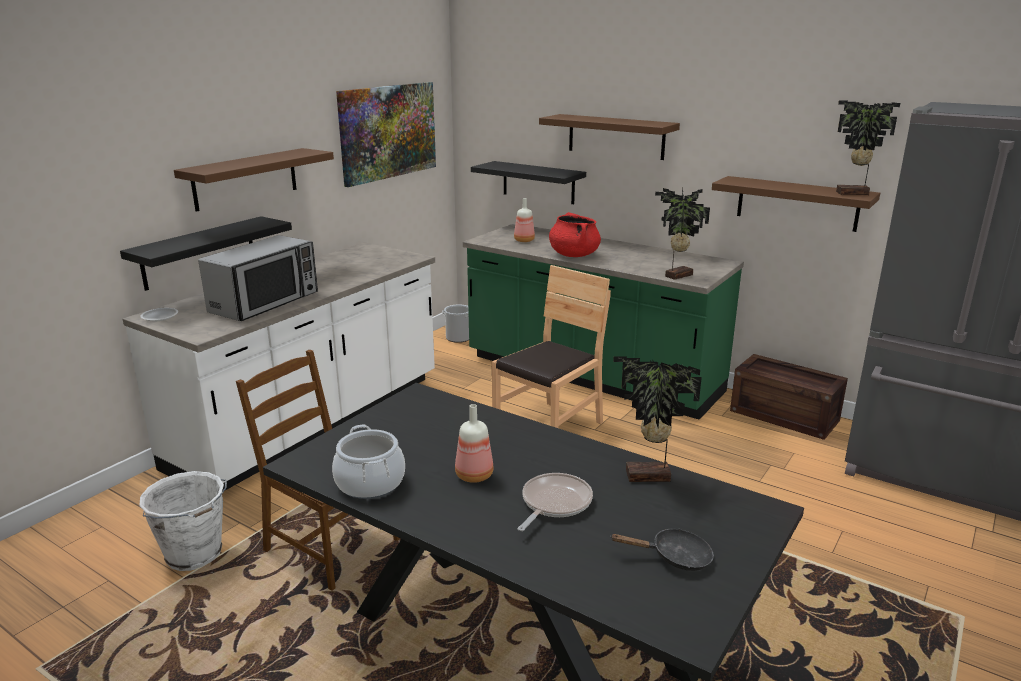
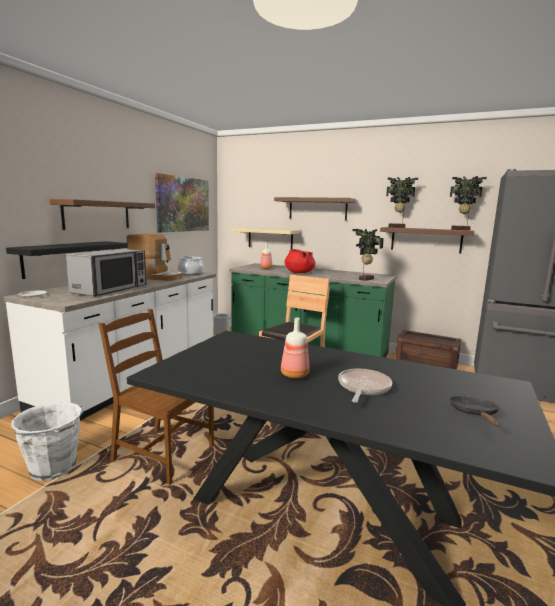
camera: 10 degrees left, 10 degrees down
(339, 269) = (156, 277): none -> coffee machine
(370, 482) = (218, 382): cooking pot -> cooking pot (191, 273)
(538, 182) = (270, 238): black shelf -> beige shelf
(649, 478) = (417, 371): potted plant -> potted plant (397, 227)
(674, 557) = (474, 414): black frying pan -> black frying pan turned 75 degrees counterclockwise

